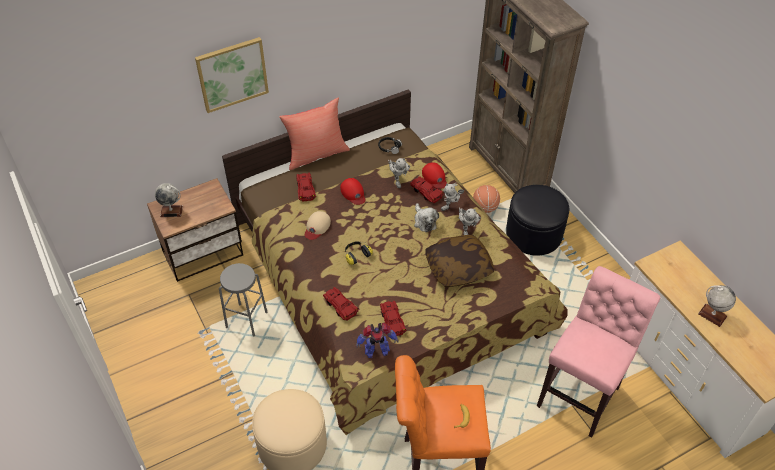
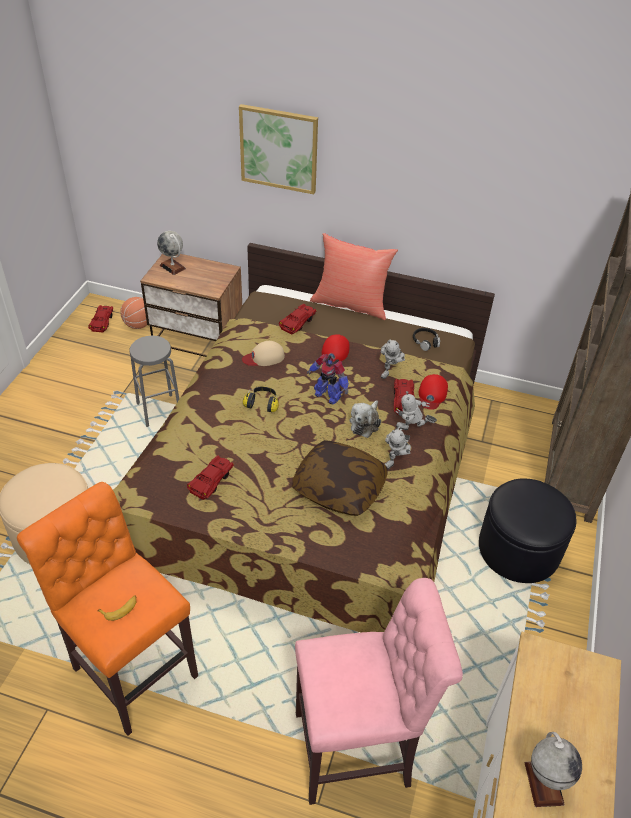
camera: 45 degrees right, 5 degrees down
(340, 306) = (189, 433): red toy car -> red toy car (102, 321)
(376, 351) = (162, 493): toy robot -> toy robot (327, 395)
(485, 208) = (496, 484): basketball -> basketball (138, 325)

